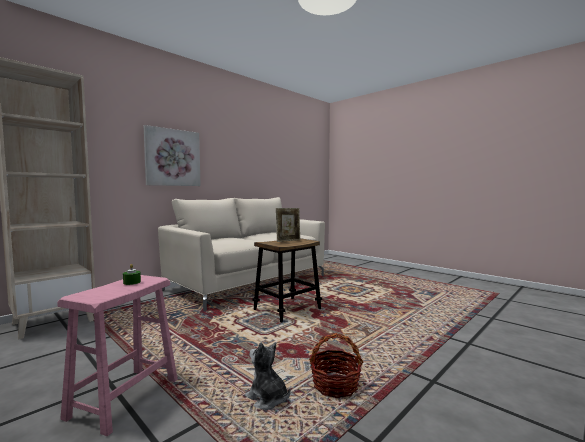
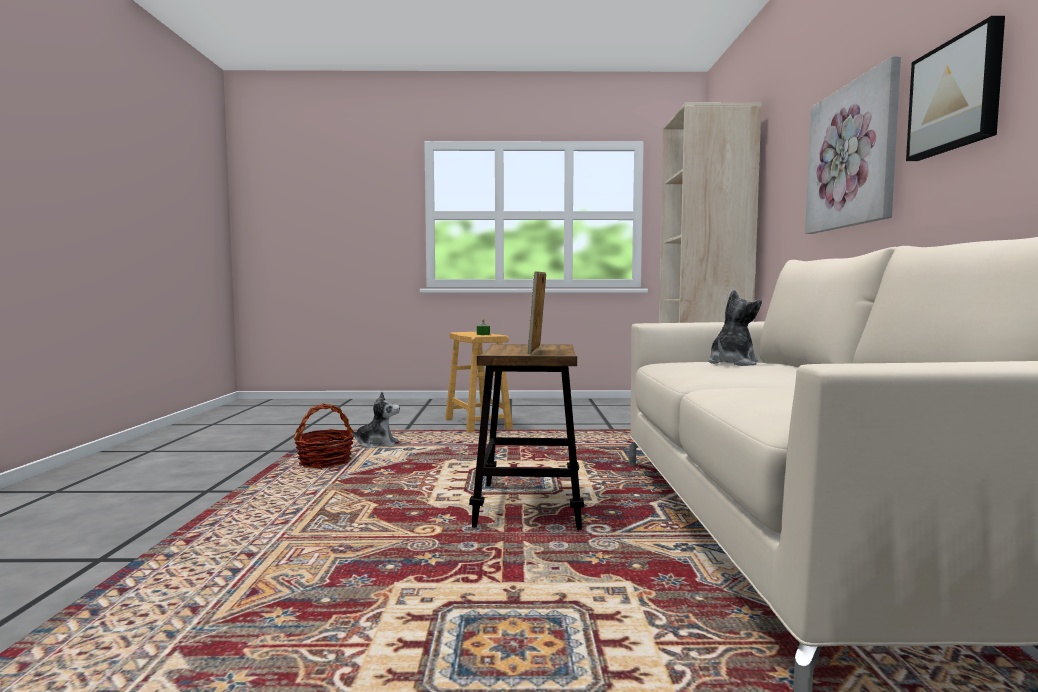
camera: 135 degrees right, 0 degrees up
(125, 398) = (477, 424): pink stool -> brown stool
(219, 156) = (956, 95): none -> picture
(224, 240) = (732, 363): none -> plush toy

